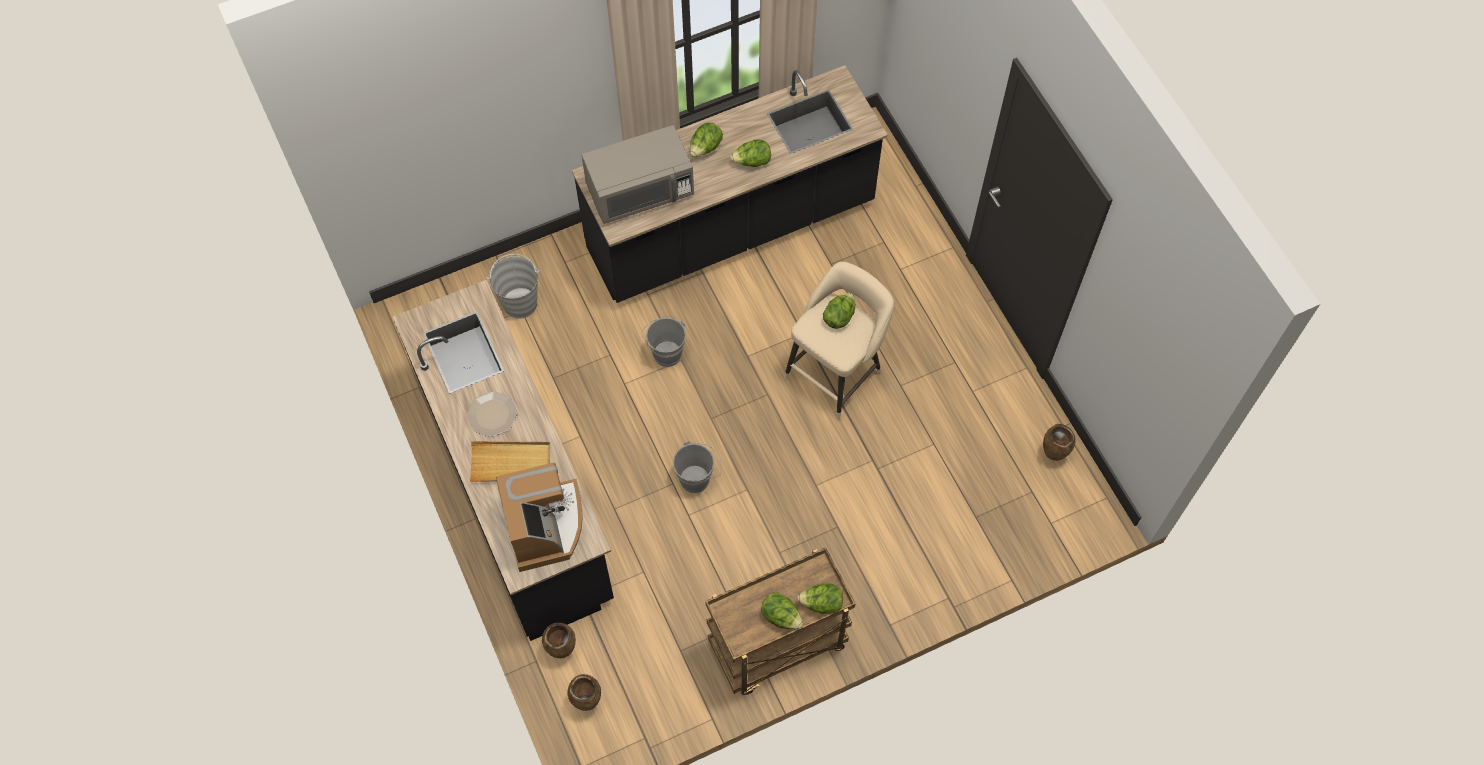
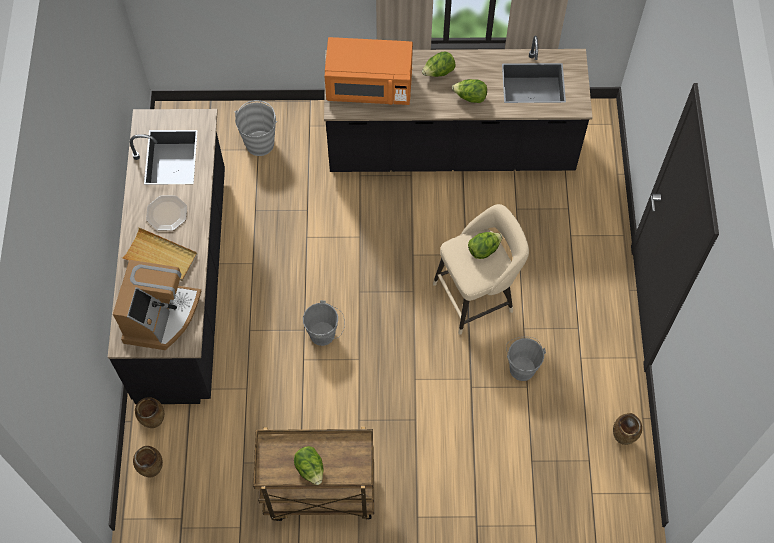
camera: 25 degrees right, 0 degrees up
(640, 191) = (369, 86): grey microwave -> orange microwave
(665, 352) = (350, 225): grey bucket -> grey bucket (521, 366)
(821, 603) = (347, 473): lettuce -> none

